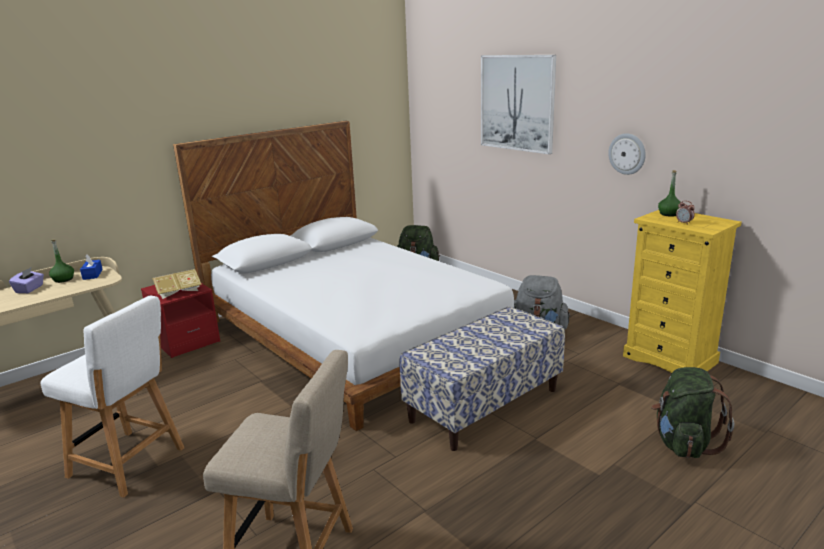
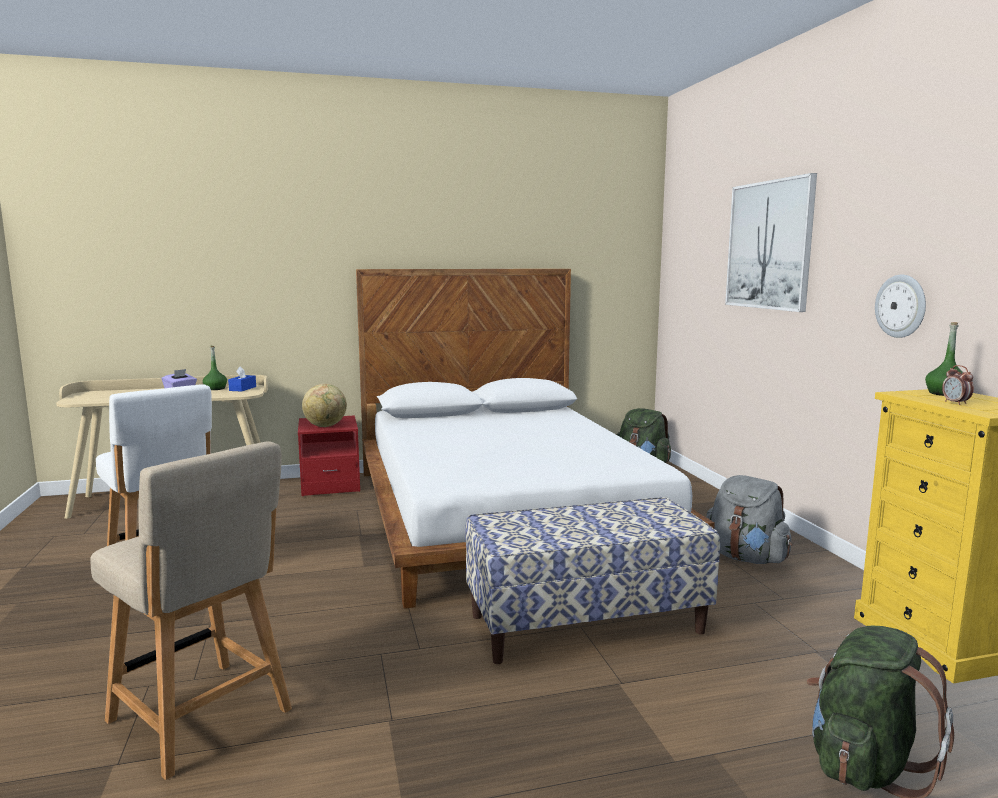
camera: 25 degrees right, 10 degrees down
(179, 292) = (325, 426): book -> globe

